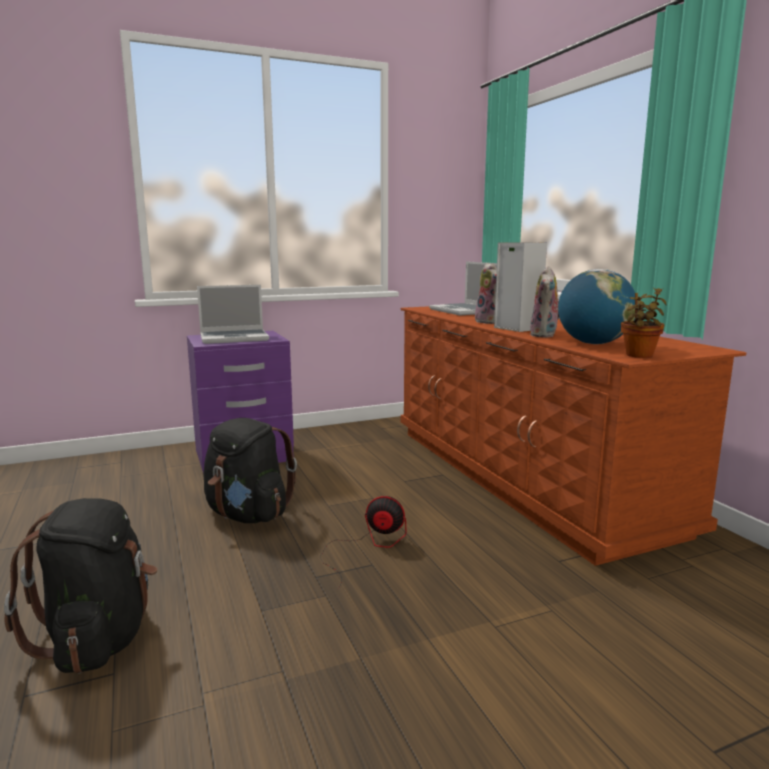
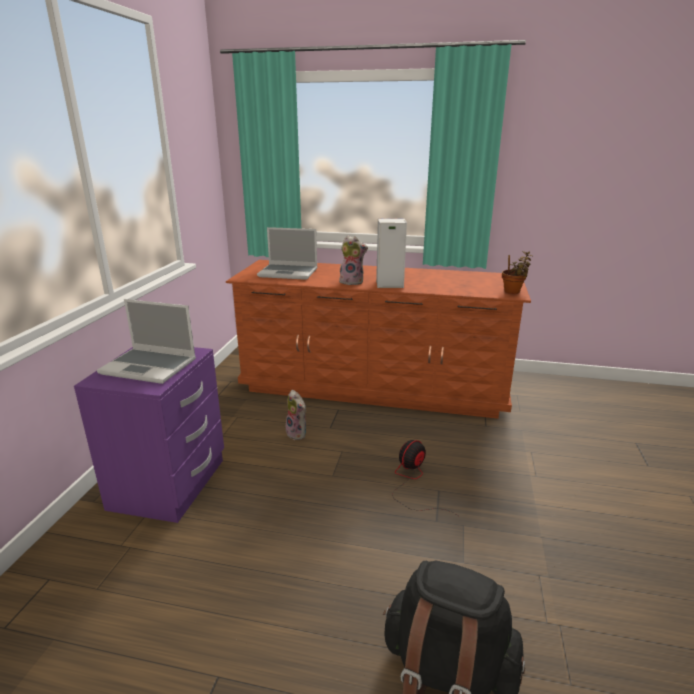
camera: 55 degrees left, 10 degrees up
(235, 338) = (150, 366): laptop -> laptop turned 90 degrees clockwise
(248, 515) = (304, 522): black backpack -> none
(545, 335) = (425, 287): plush toy -> plush toy (298, 433)
(593, 343) = (467, 287): globe -> none

